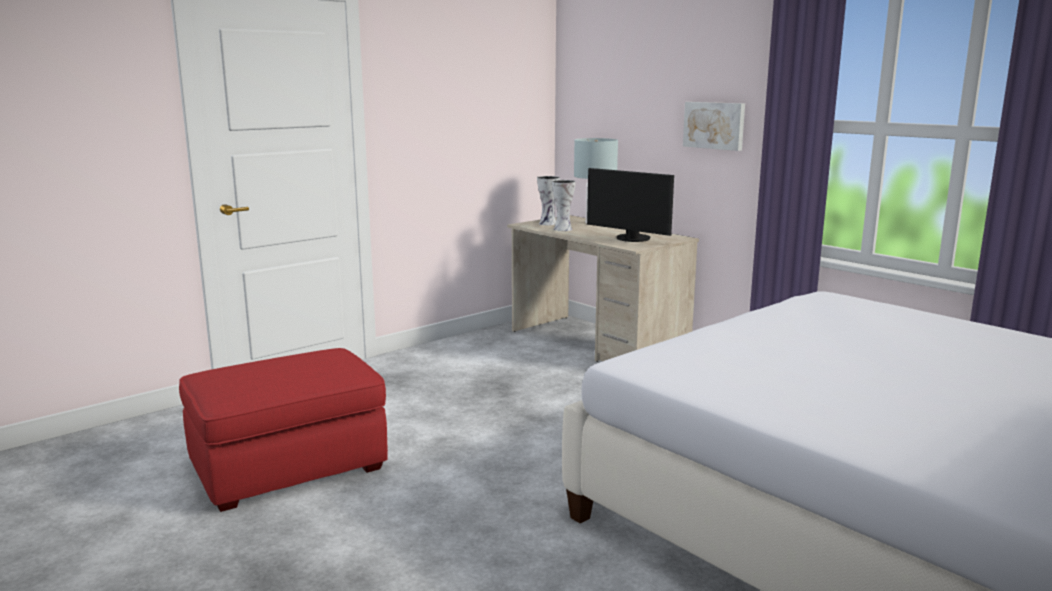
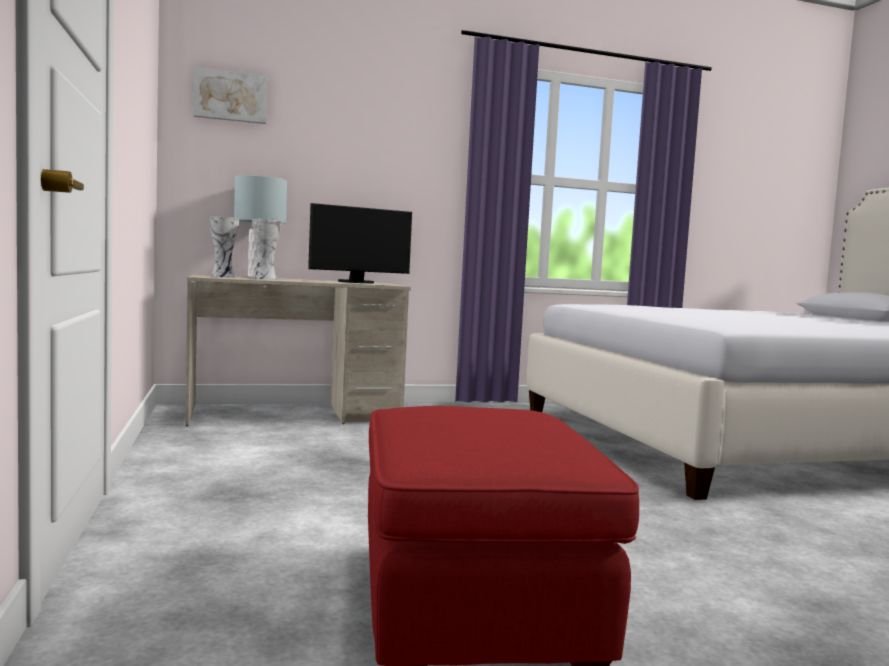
camera: 65 degrees left, 10 degrees down
(714, 125) = (399, 172): picture -> picture (230, 96)

